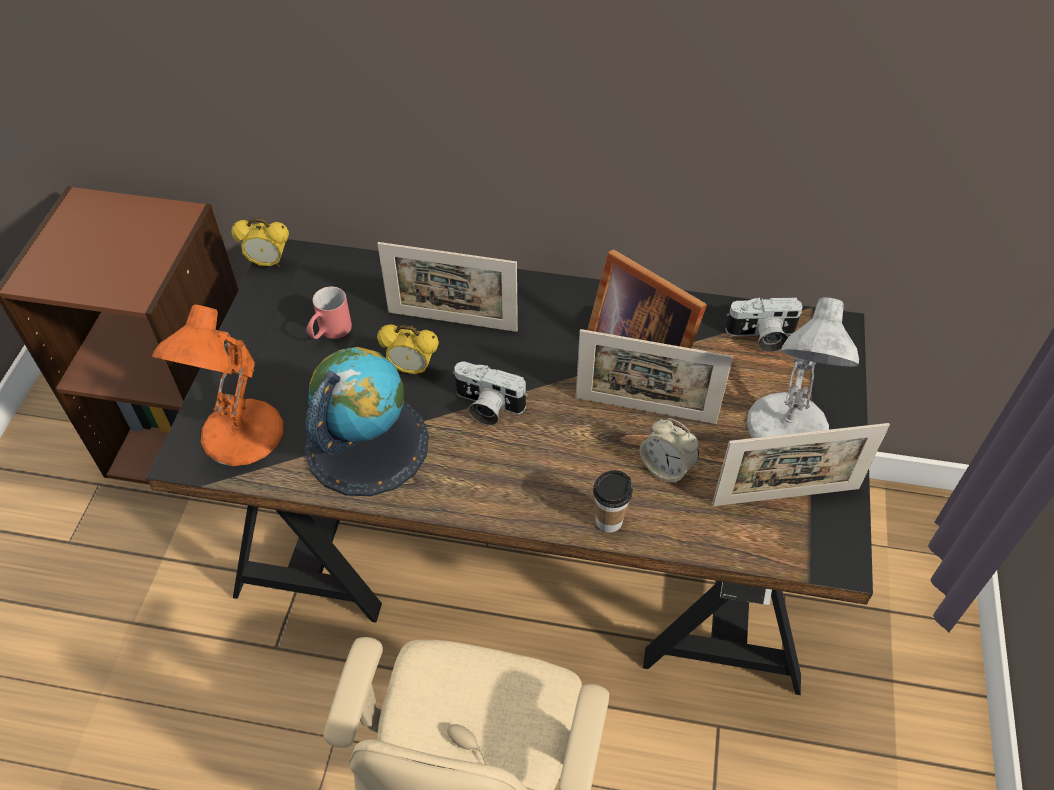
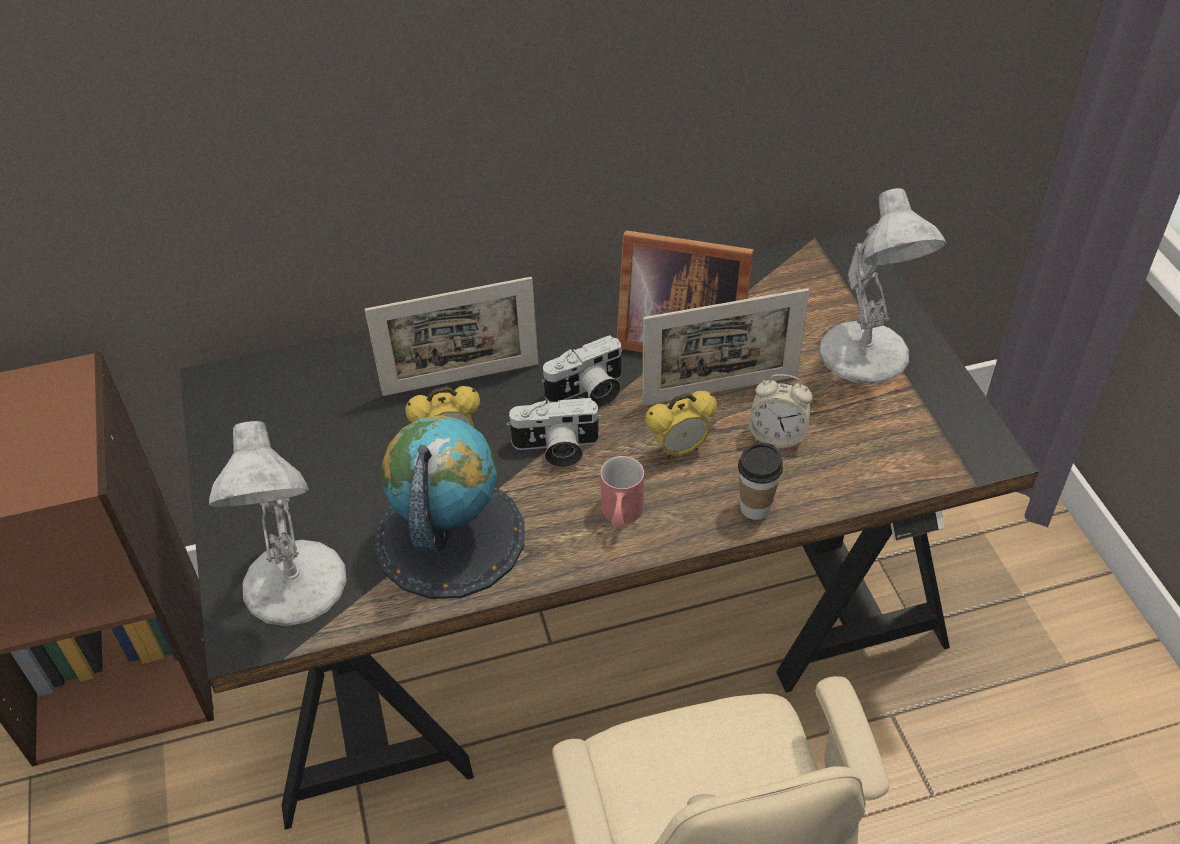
camera: 25 degrees left, 5 degrees down
(240, 435) = (295, 586): orange table lamp -> white table lamp
(268, 263) = (204, 395): alarm clock -> alarm clock (679, 450)
(329, 332) = (328, 440): red mug -> red mug (621, 517)
(761, 337) = (786, 281): camera -> camera (588, 393)
(786, 496) = (905, 417): picture frame -> none

